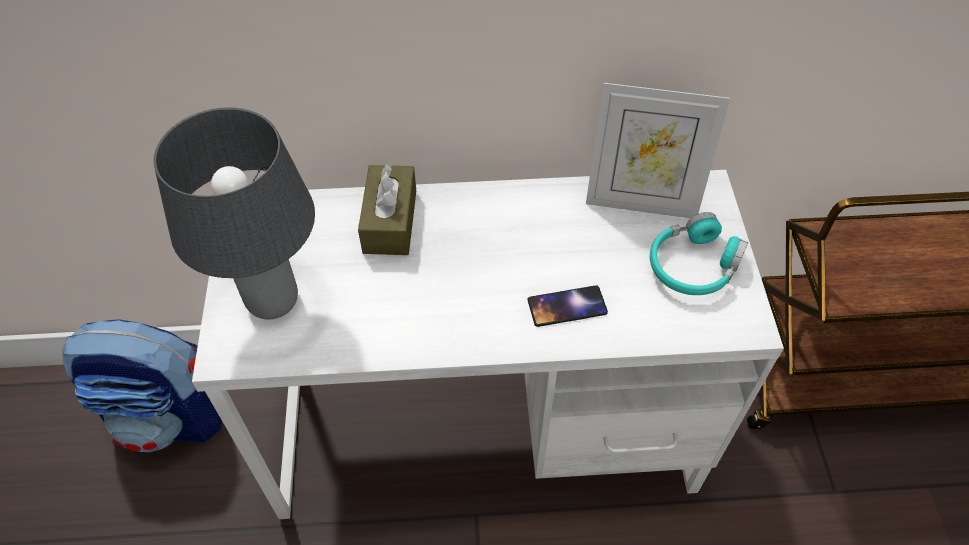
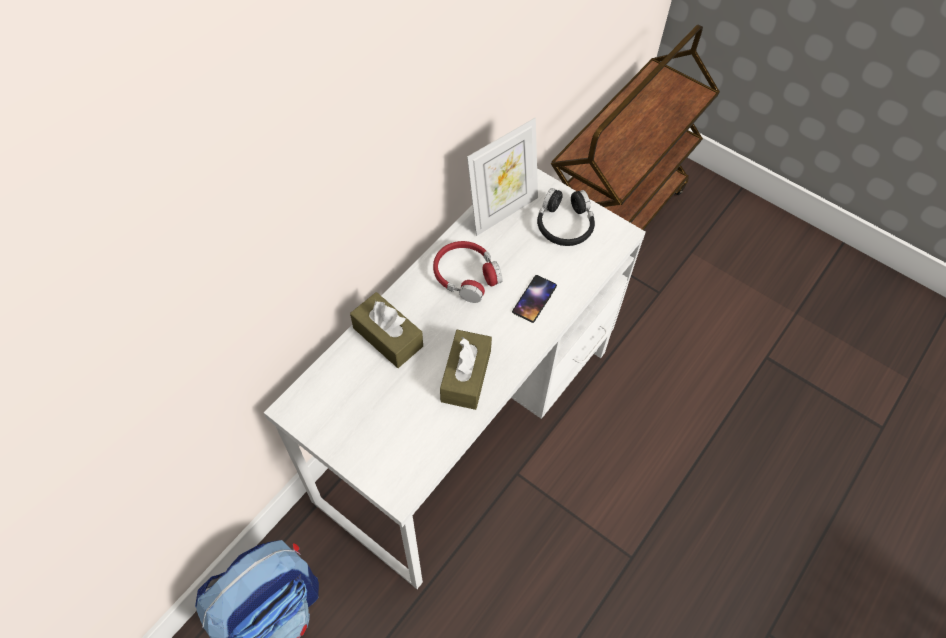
camera: 50 degrees left, 5 degrees up
(272, 303) = (386, 440): grey table lamp -> none
(409, 314) = (466, 376): none -> brown tissue box
(528, 230) = (466, 276): none -> red headphones
(693, 265) = (564, 224): turquoise headphones -> black headphones

